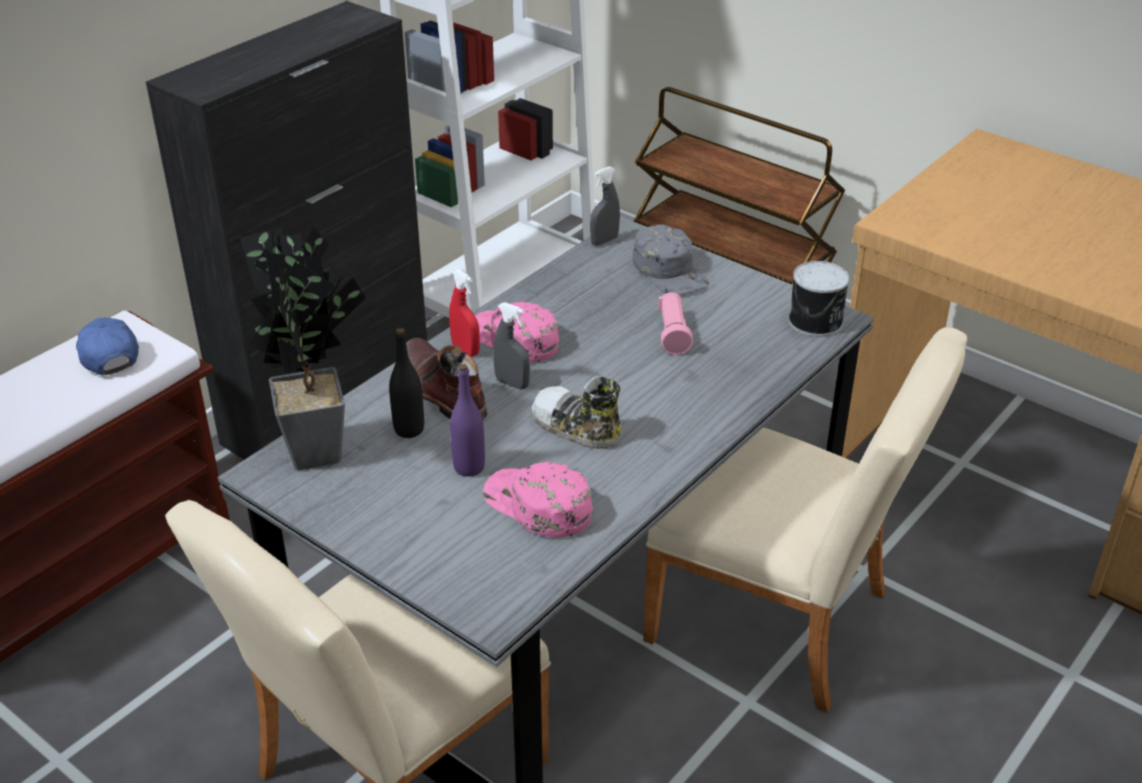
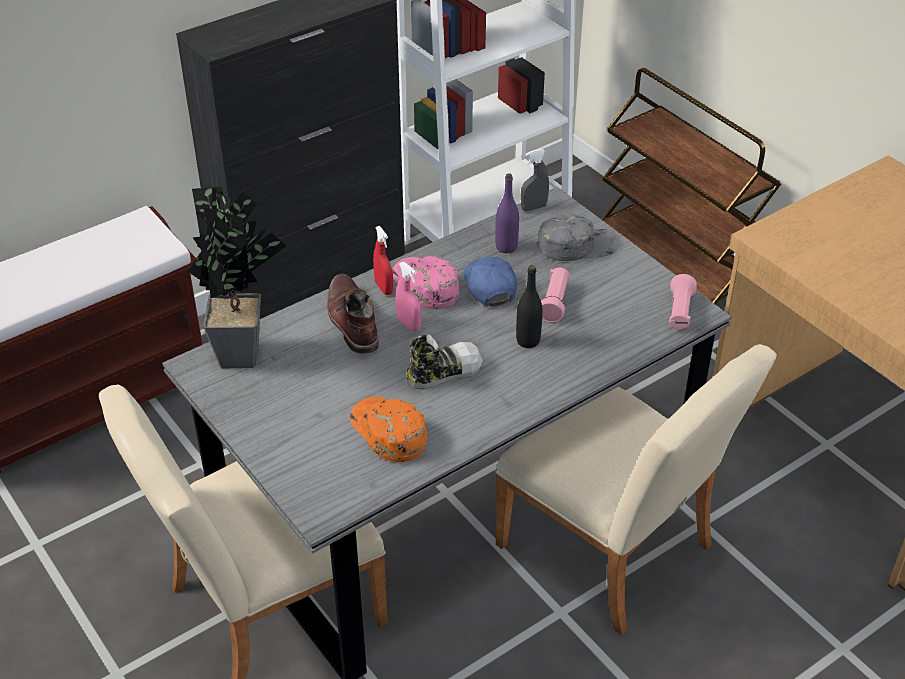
camera: 15 degrees right, 5 degrees up
(107, 354) = (122, 242): blue cap -> blue cap (489, 286)
(409, 429) = (315, 349): black bottle -> black bottle (528, 341)
(469, 467) = (348, 390): purple bottle -> purple bottle (506, 247)
(512, 383) = (408, 324): grey spray bottle -> pink spray bottle
(537, 505) = (387, 431): pink cap -> orange cap
(576, 428) = (443, 372): shoe -> shoe turned 105 degrees clockwise
(670, 271) = (577, 245): grey cap -> grey cap turned 90 degrees counterclockwise
(816, 322) = (679, 312): can -> pink flashlight

